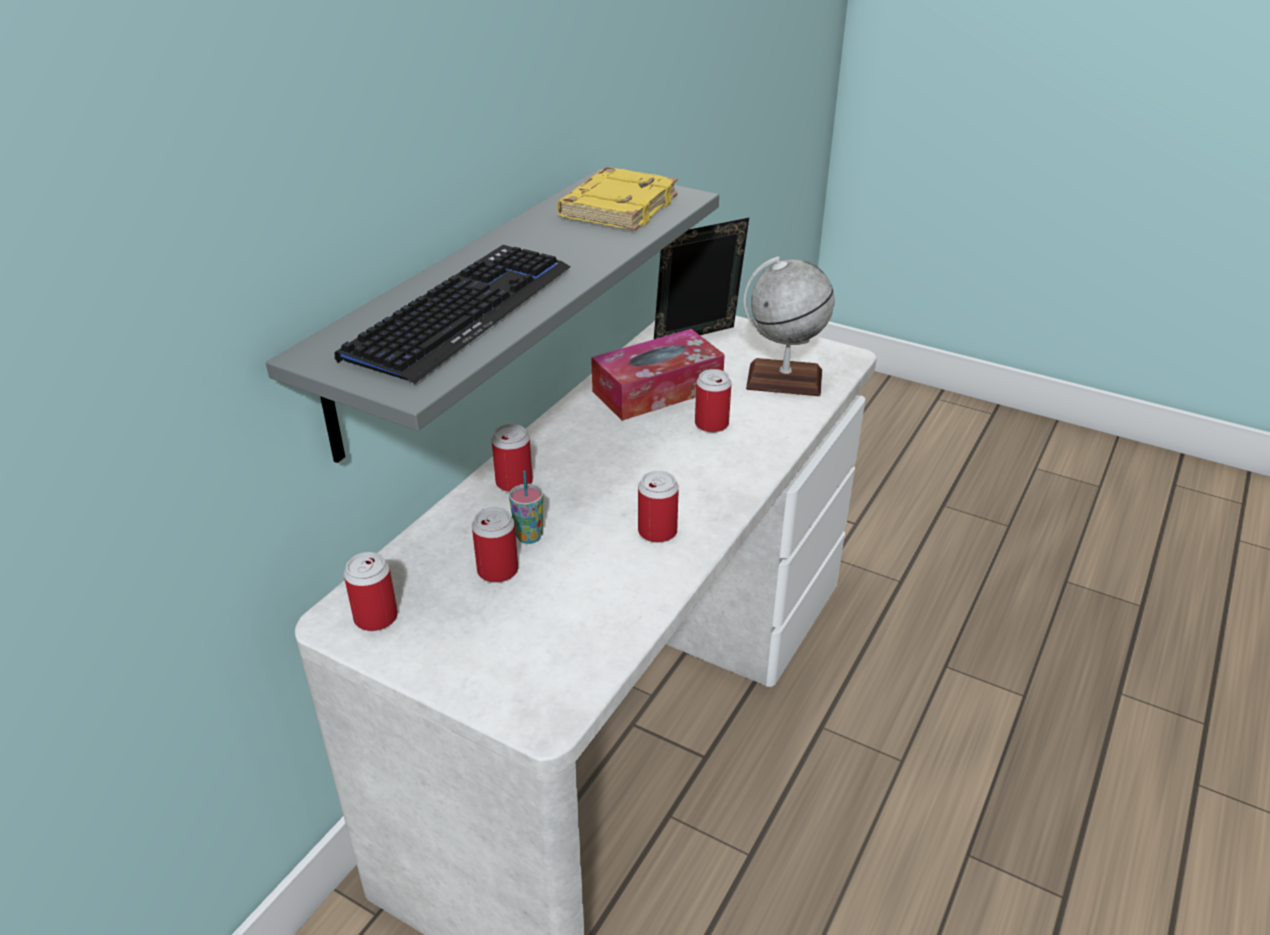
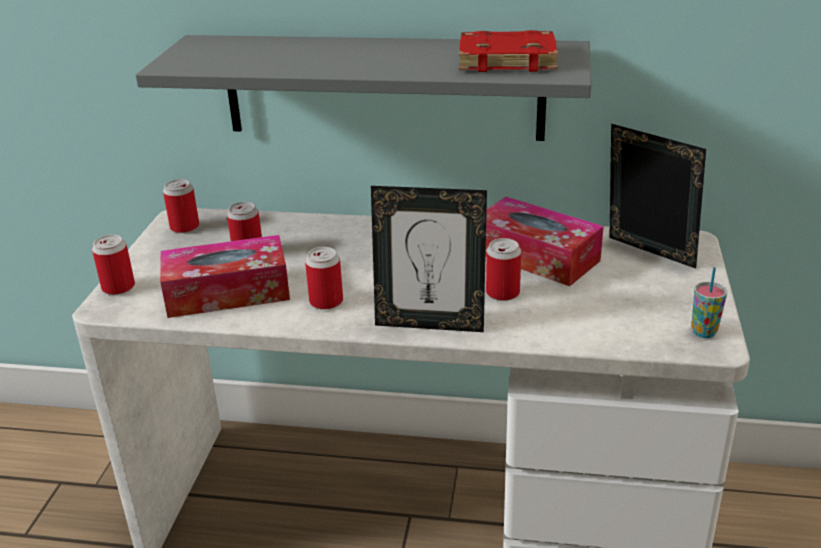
camera: 70 degrees right, 5 degrees down
(461, 313) = (274, 56): keyboard -> none
(514, 482) = (353, 231): can -> can (118, 287)
(529, 536) = (291, 253): cup -> cup (703, 332)
(586, 602) = (227, 292): none -> tissue box
(617, 207) = (508, 59): yellow book -> red book
(739, 476) = (430, 323): none -> picture frame
(784, 380) = (620, 315): globe -> none

